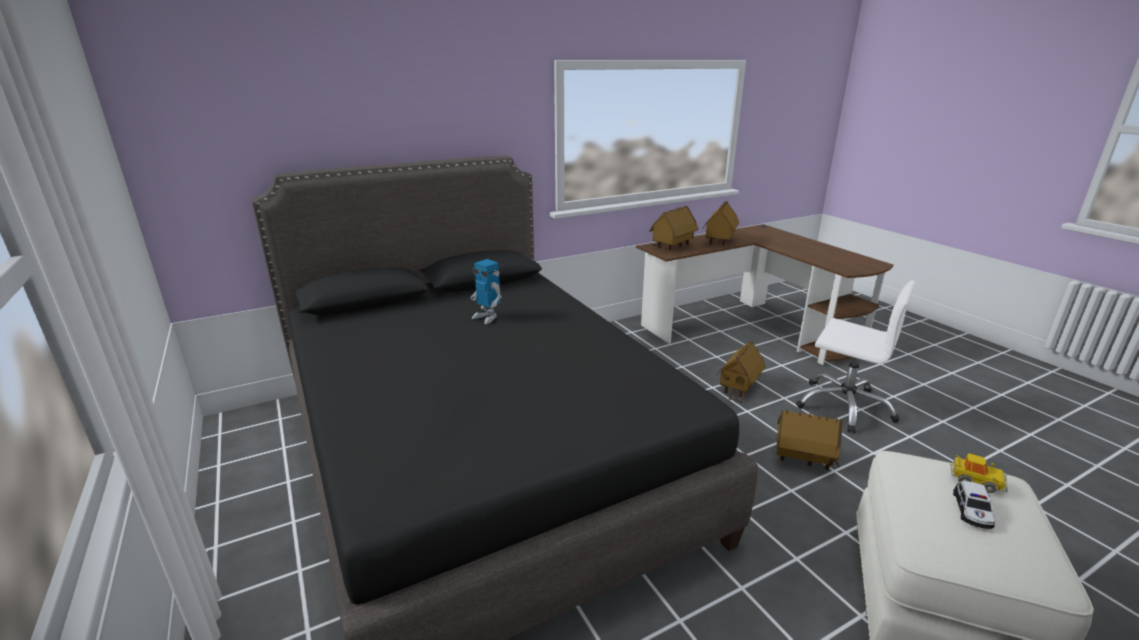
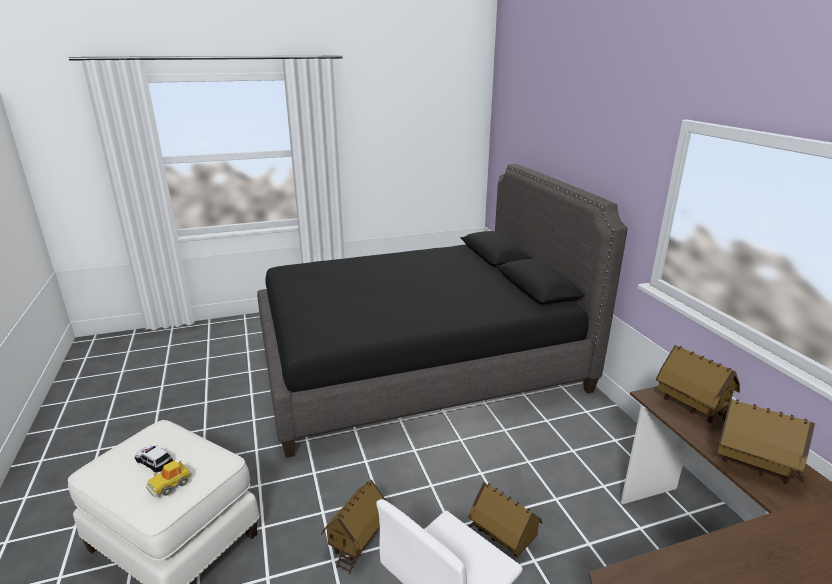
camera: 100 degrees right, 0 degrees up
(487, 317) = (458, 289): toy robot -> none

